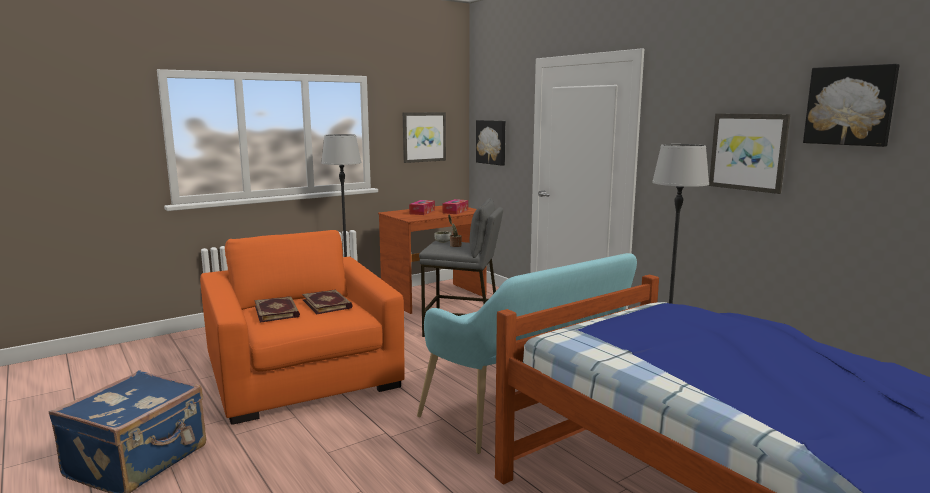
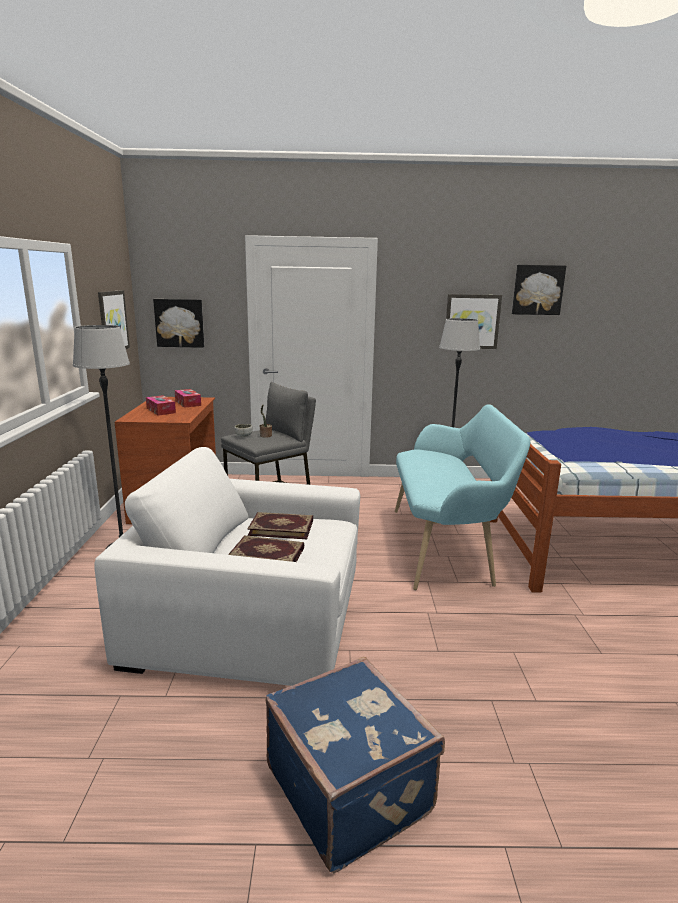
camera: 55 degrees left, 5 degrees up
(302, 372) = (250, 619): orange armchair -> white armchair

